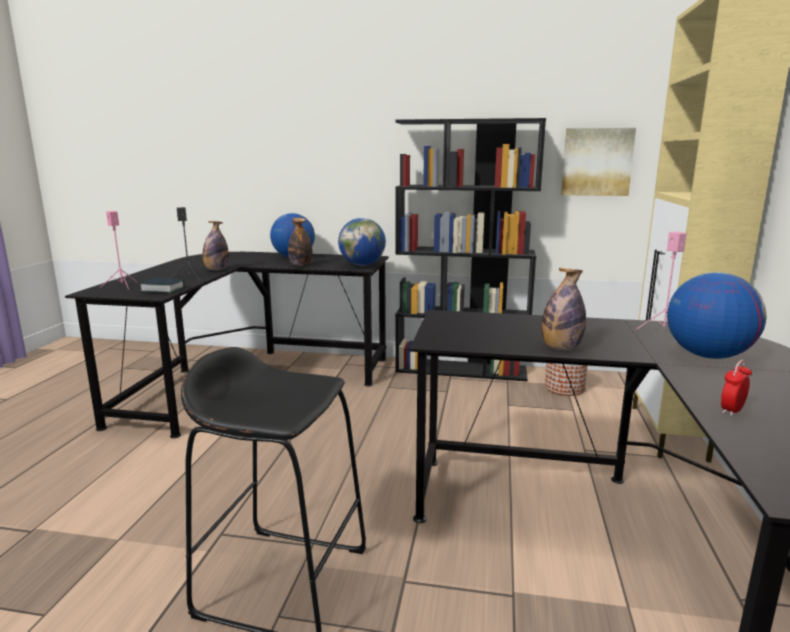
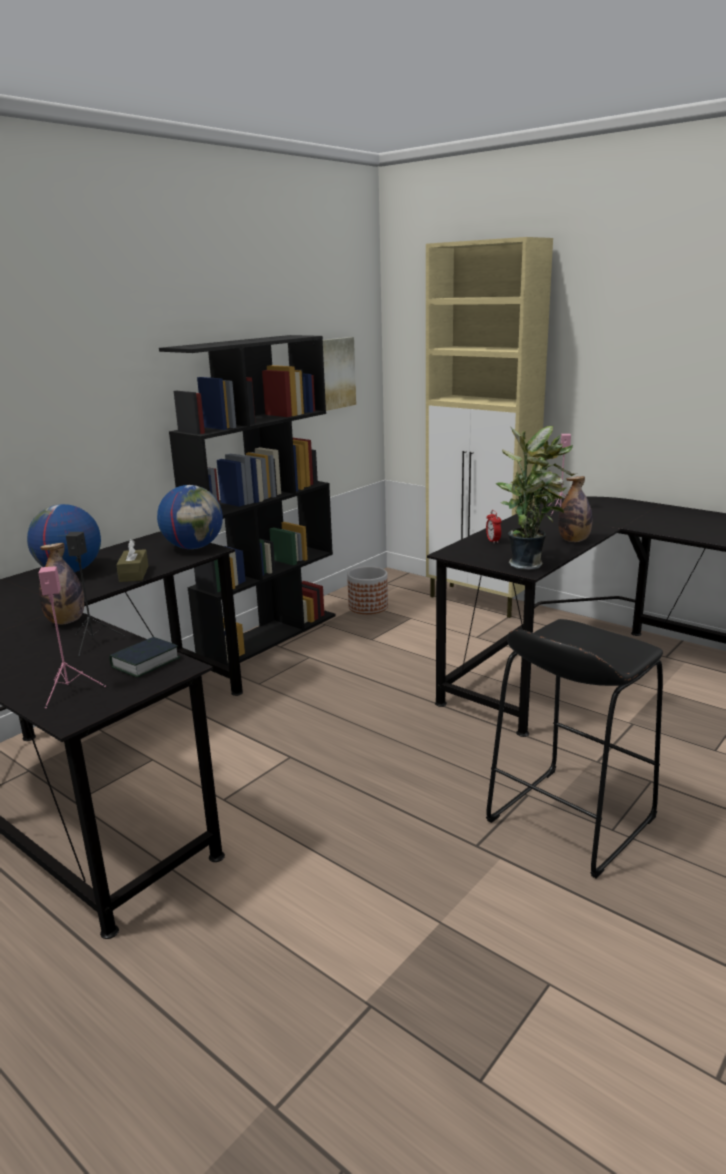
camera: 60 degrees left, 5 degrees up
(300, 265) = (134, 574): bottle -> brown tissue box
(451, 340) = (528, 564): none -> potted plant
(707, 355) = (616, 515): globe -> none
(731, 411) = (704, 534): alarm clock -> alarm clock (493, 541)

